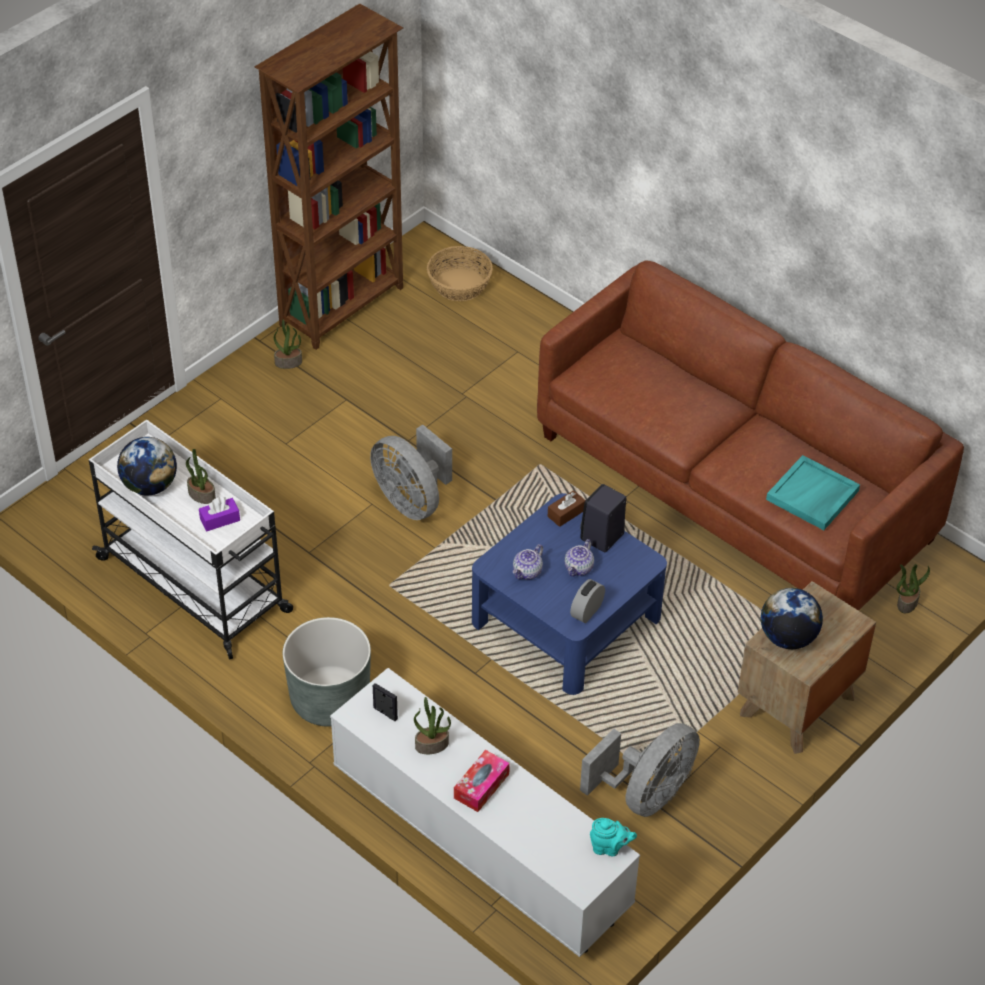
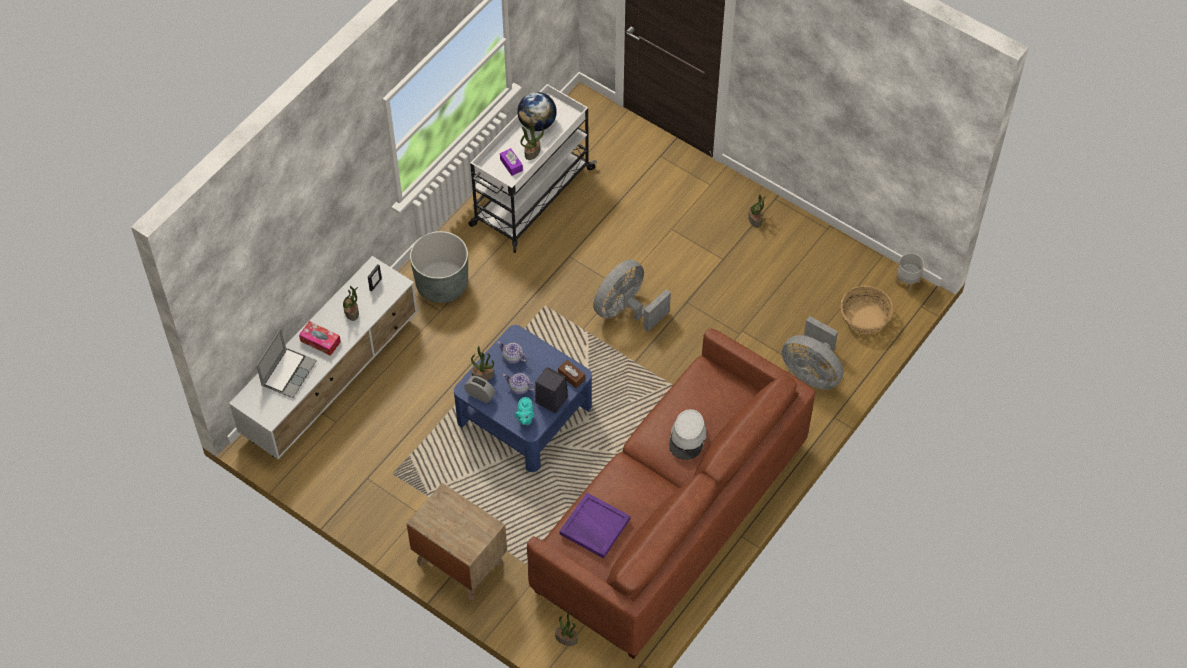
camera: 85 degrees right, 10 degrees up
(343, 307) = (823, 245): brown bookcase -> none
(414, 243) = (907, 282): none -> grey planter
(534, 829) = (288, 373): none -> laptop
(553, 605) = (483, 375): none -> potted plant
(609, 848) = (275, 414): turquoise teapot -> turquoise teapot (525, 419)
(646, 794) = (376, 470): grey fan -> grey fan (811, 372)
(684, 396) = (687, 438): none -> grey hat
(787, 638) = (449, 509): globe -> none
(812, 496) = (594, 527): turquoise tray -> purple tray

